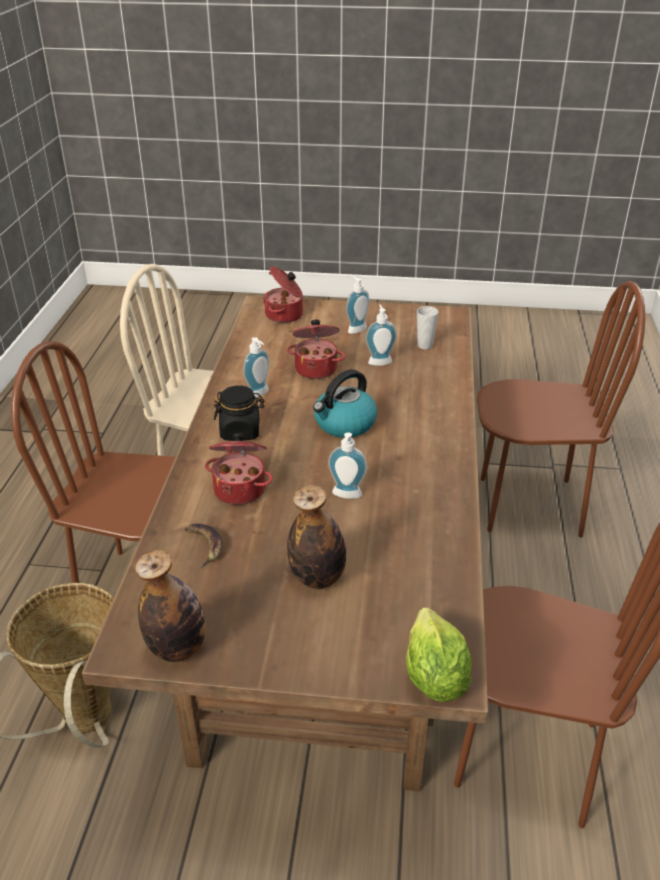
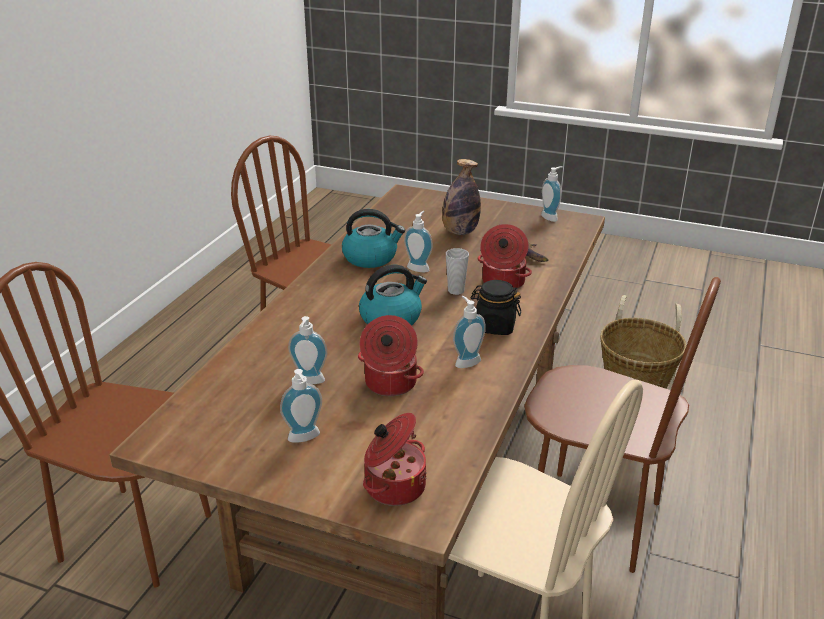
camera: 165 degrees left, 5 degrees down
(177, 648) = (551, 217): bottle -> soap dispenser
(413, 502) = (371, 257): none -> kettle
(425, 345) = (237, 395): cup -> cup (456, 290)
(434, 677) = (414, 194): lettuce -> none

